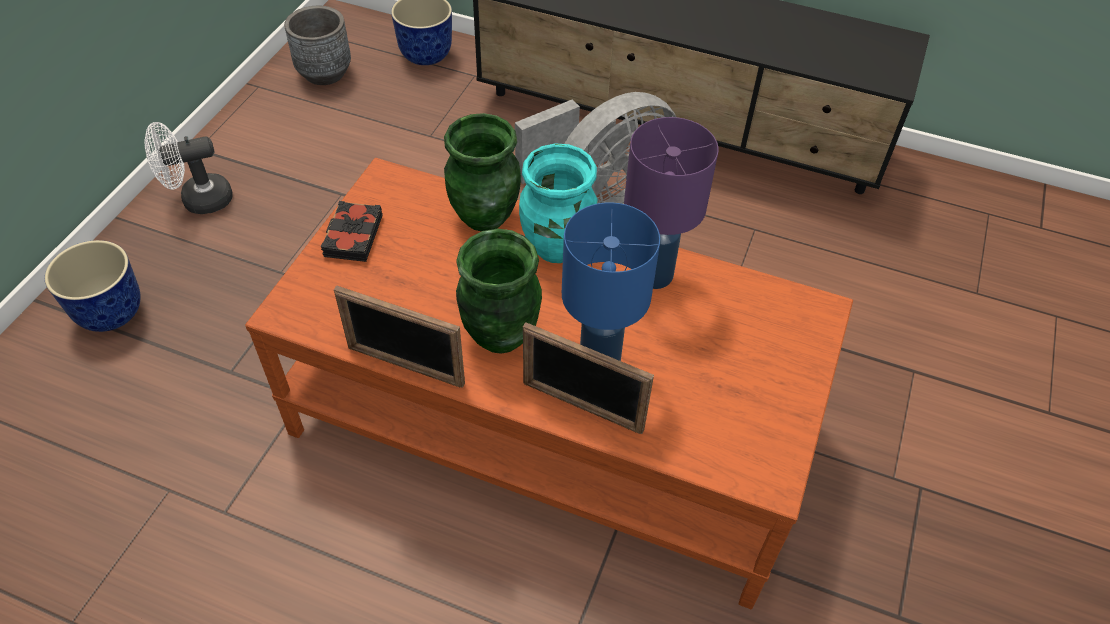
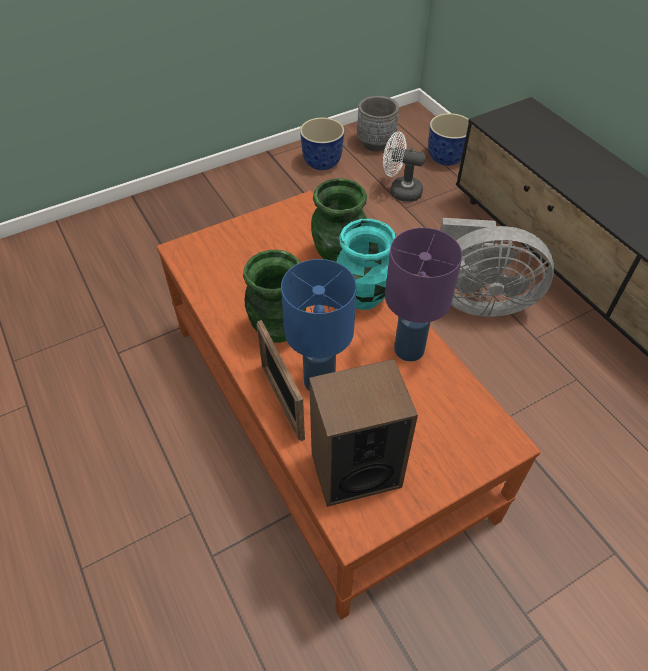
camera: 40 degrees right, 0 degrees up
(111, 312) = (158, 220): planter -> planter (322, 162)
(198, 200) = (248, 183): white fan -> white fan (400, 191)
(352, 236) = (254, 228): black book -> none
(405, 366) = (210, 315): picture frame -> none
(719, 425) = (355, 469): none -> speaker

